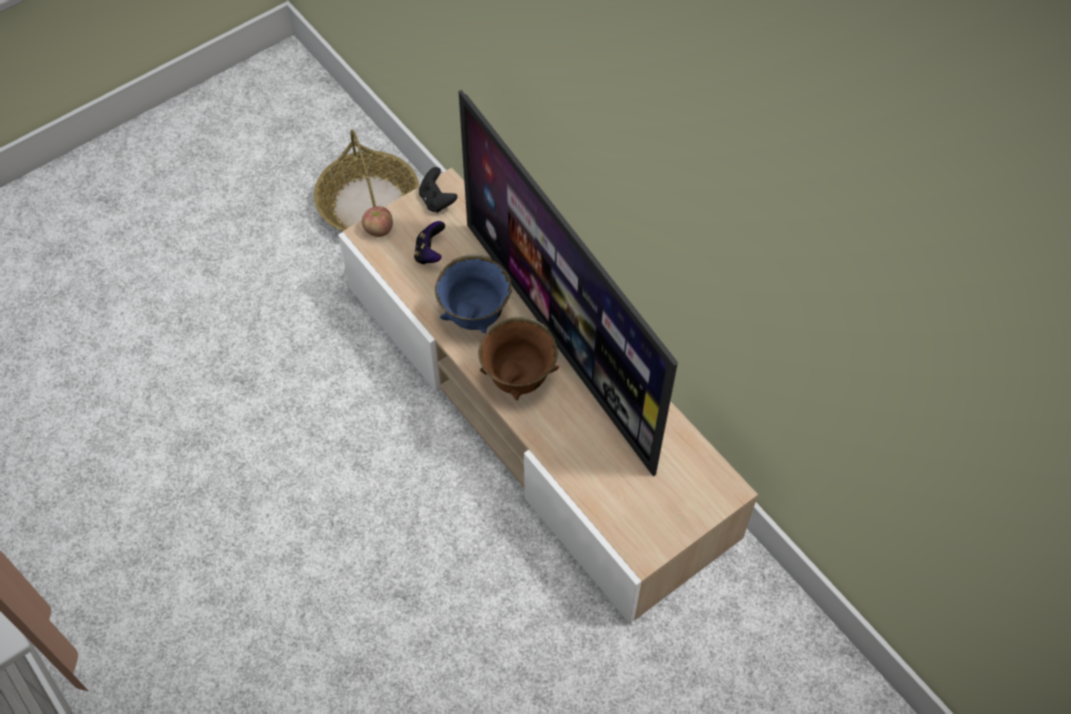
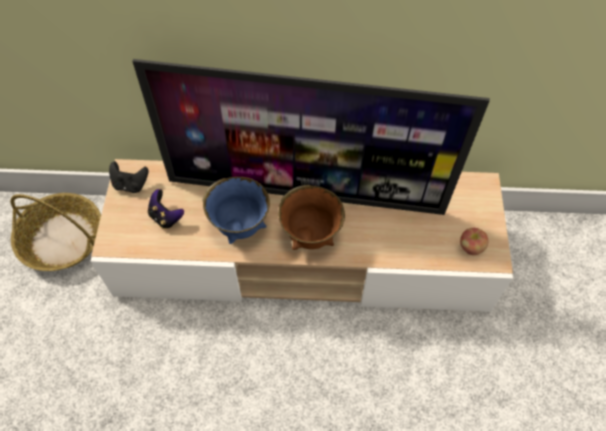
camera: 50 degrees left, 0 degrees up
(378, 230) = (115, 233): apple -> apple (471, 247)

